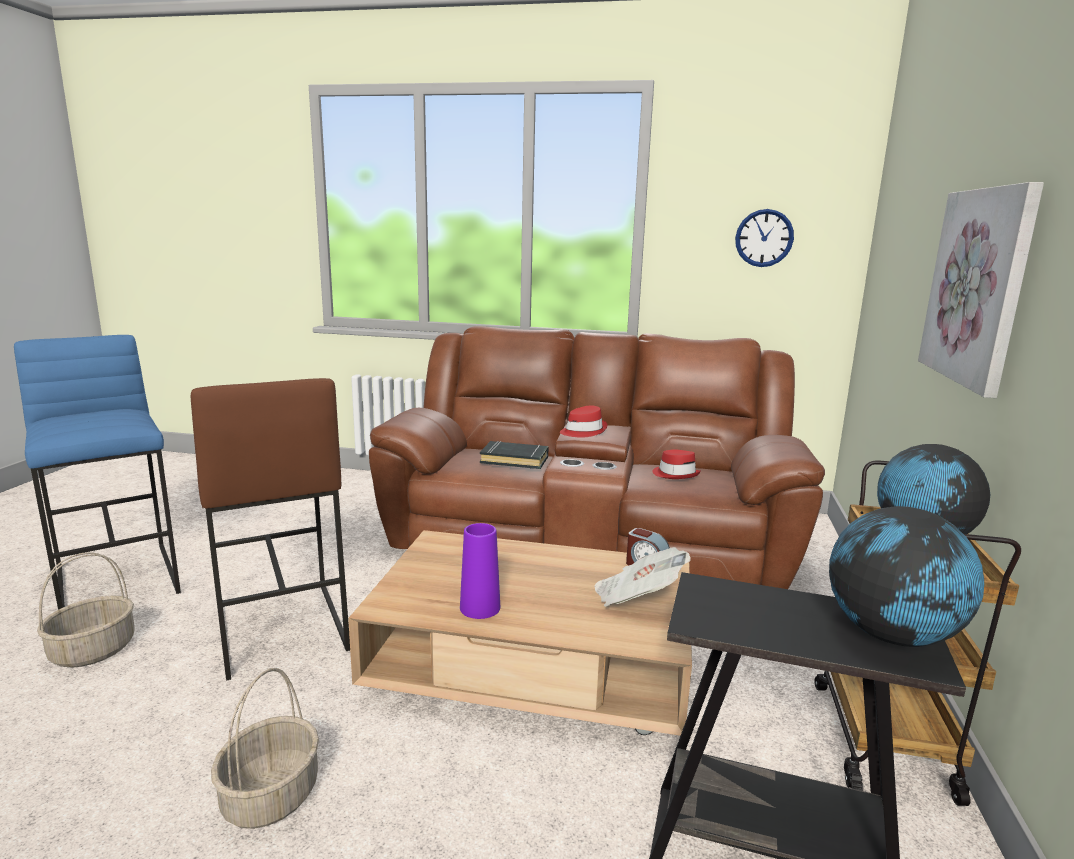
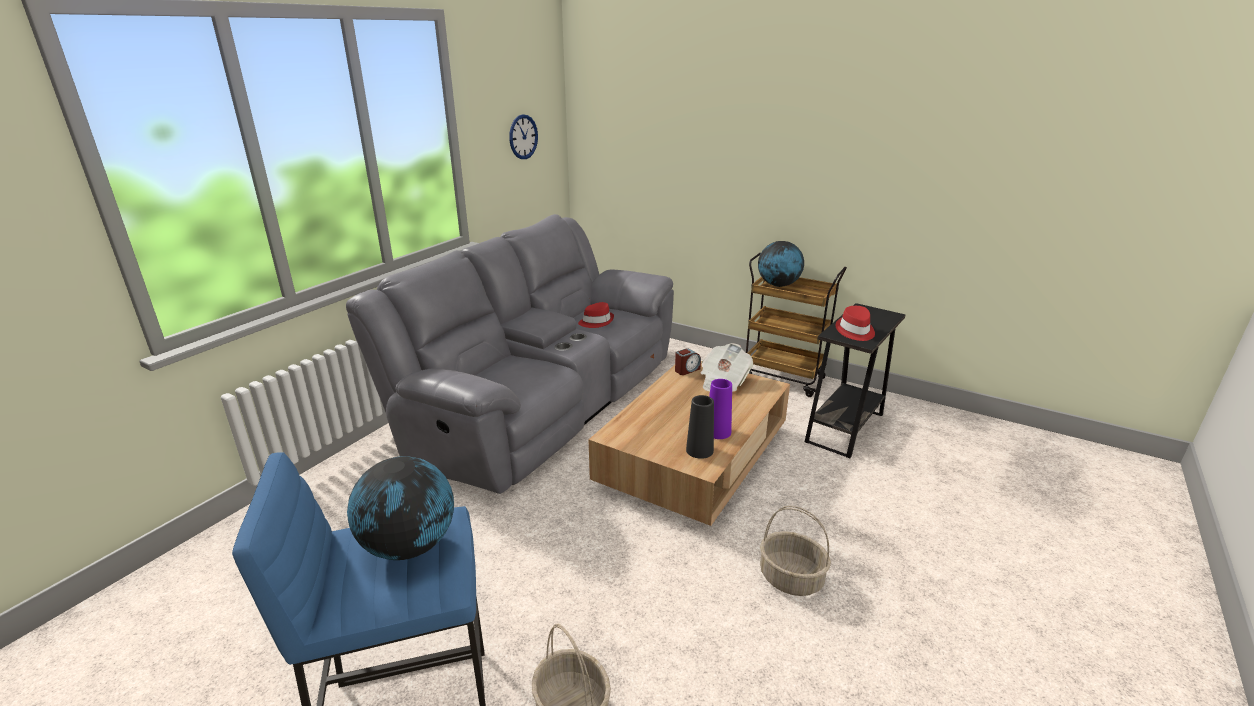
camera: 70 degrees left, 10 degrees up
(279, 628) = (593, 575): brown stool -> none
(424, 599) = (699, 450): none -> black vase
(514, 460) = (526, 367): black book -> none
(583, 431) = (534, 323): red hat -> red hat (855, 331)
(589, 537) = (542, 400): brown sofa -> grey sofa
(891, 636) = (874, 314): globe -> globe (410, 546)
(979, 286) = (747, 162): picture -> none

